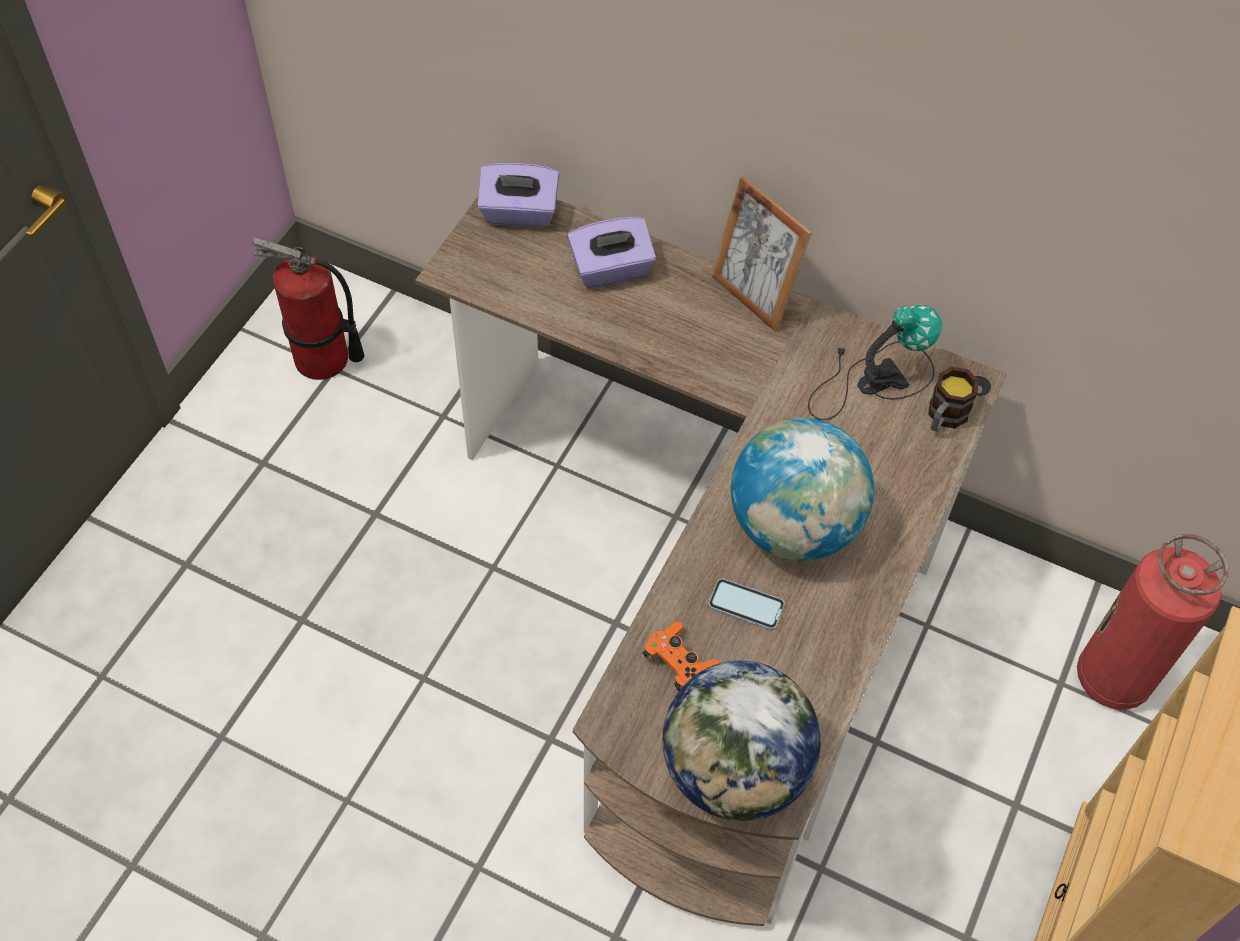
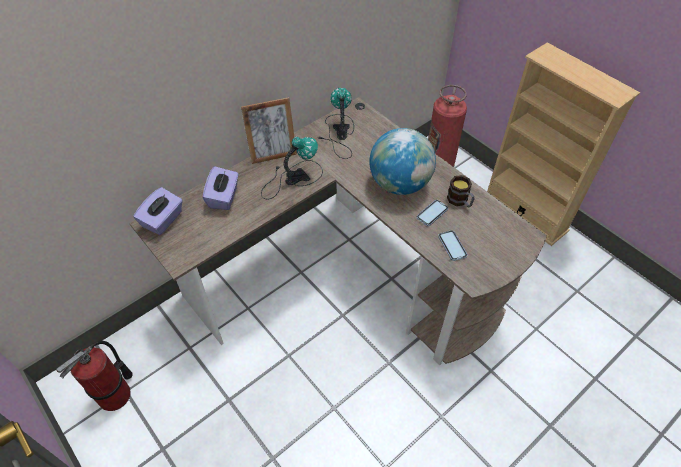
camera: 65 degrees left, 5 degrees down
(679, 663) = (452, 246): orange game controller -> phone
(711, 349) = (292, 178): none -> table lamp
(735, 770) = (511, 245): globe -> none
(944, 417) = (370, 120): mug -> mug (460, 201)

